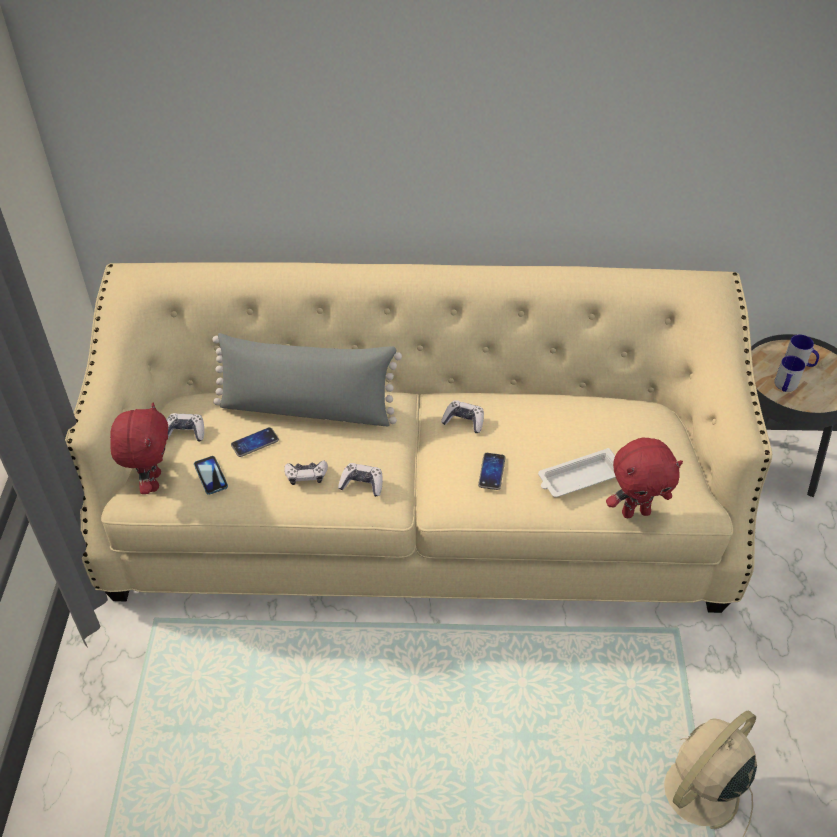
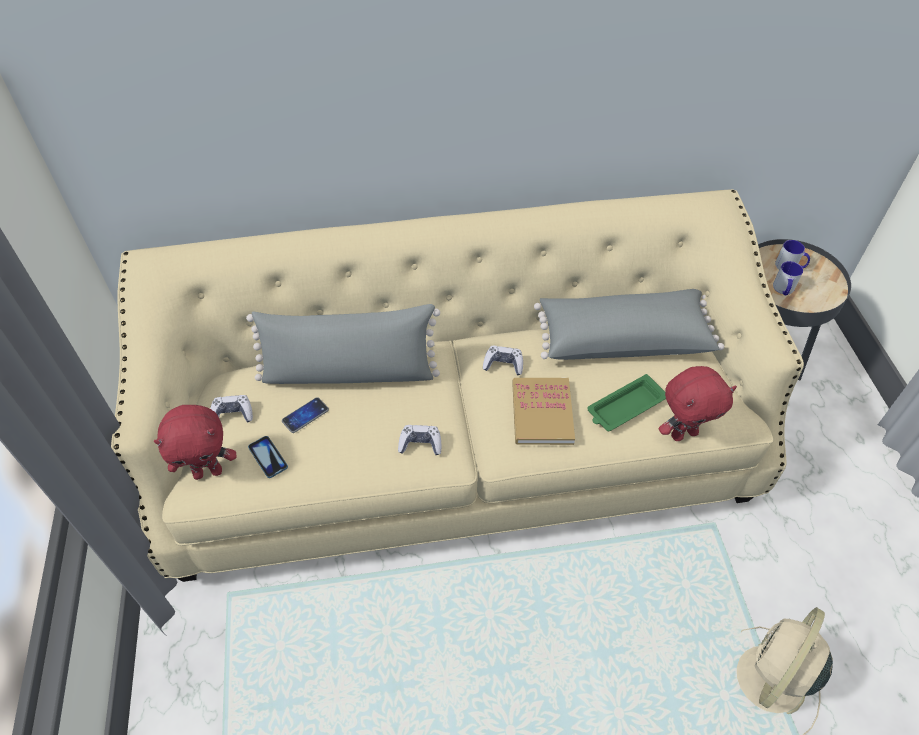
camera: 10 degrees left, 5 degrees up
(152, 481) = (208, 471): red plush toy -> red plush toy turned 90 degrees clockwise
(306, 476) = (364, 443): game controller -> none
(491, 472) = (542, 413): phone -> book
(579, 478) = (625, 407): white tray -> green tray
(595, 412) = (622, 338): none -> grey pillow

